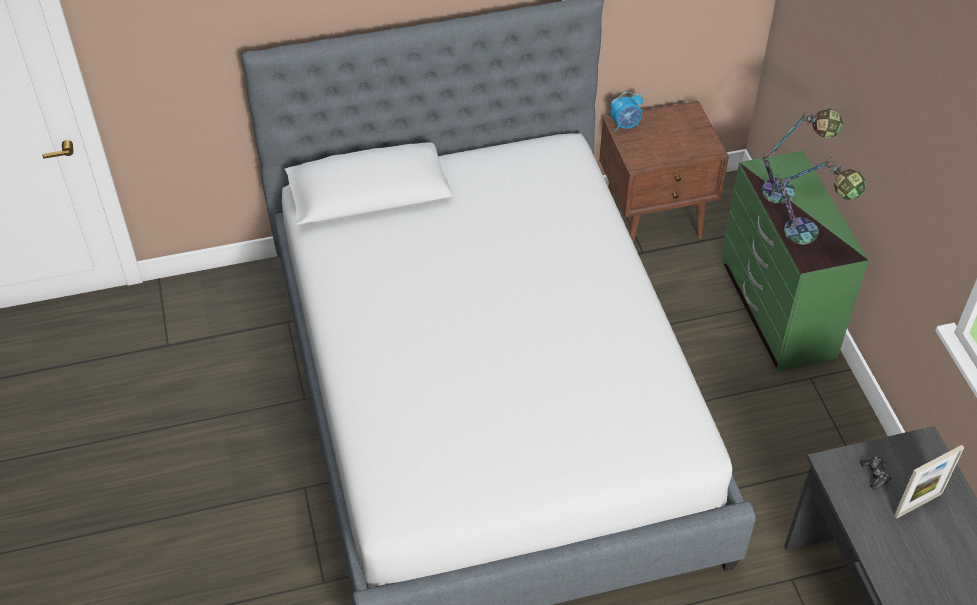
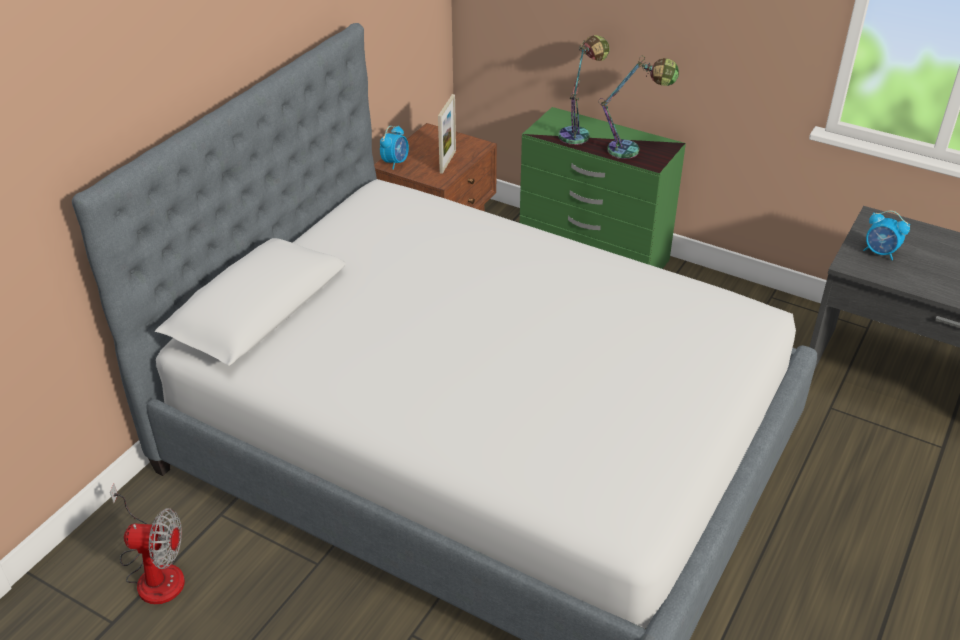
camera: 45 degrees left, 10 degrees down
(217, 331) = (155, 572): none -> fan
(875, 475) = (880, 253): game controller -> alarm clock
(918, 504) = (926, 252): picture frame -> picture frame (448, 161)

